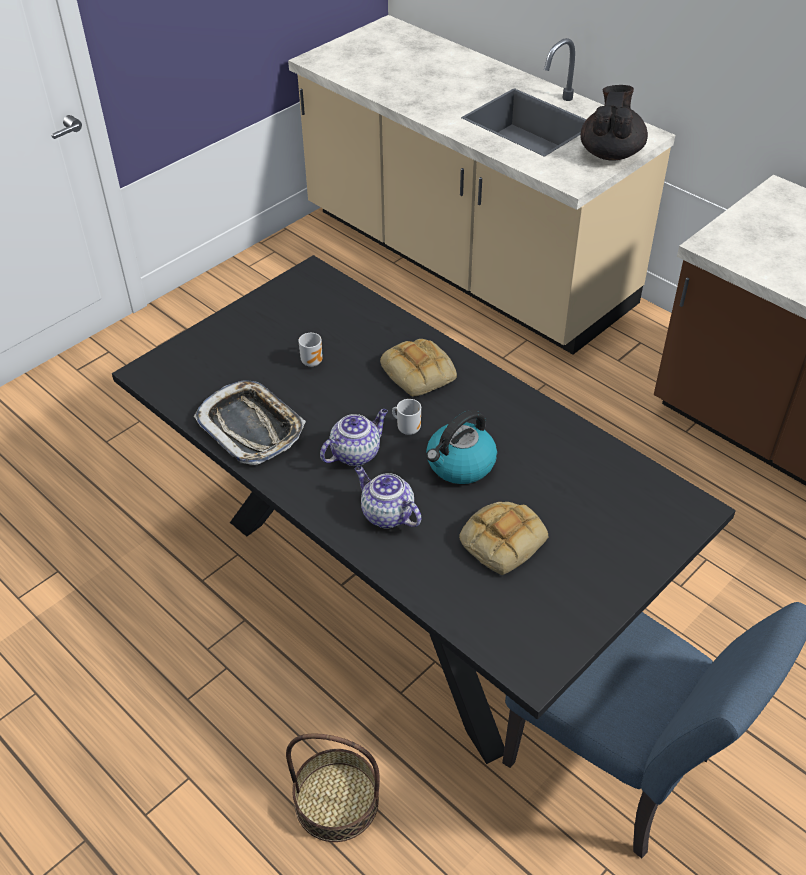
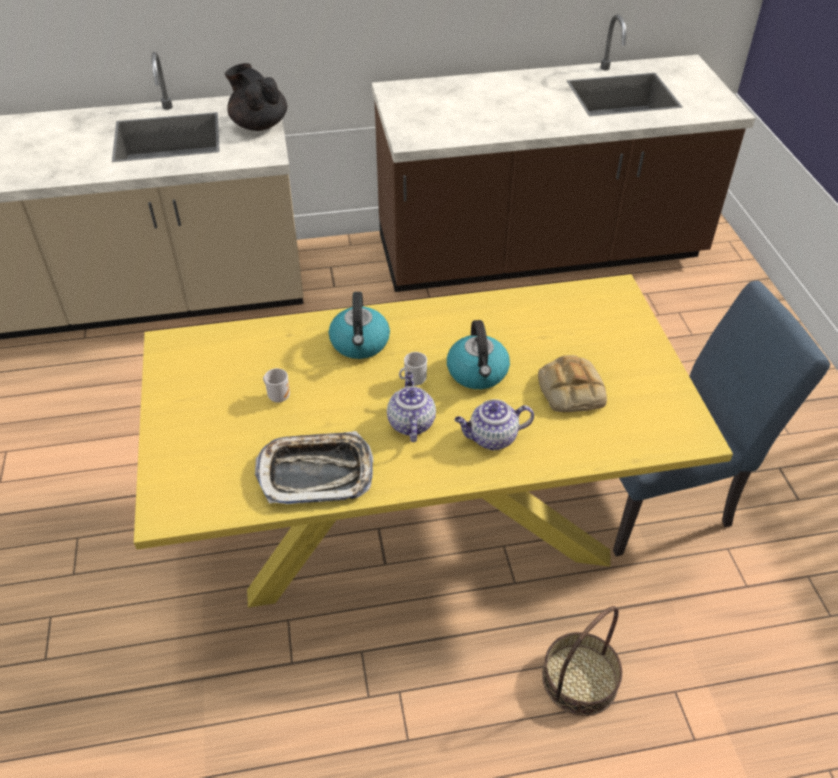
camera: 55 degrees left, 0 degrees up
(402, 584) = (419, 524): black dining table -> yellow dining table
(420, 373) = (360, 343): bread -> kettle

